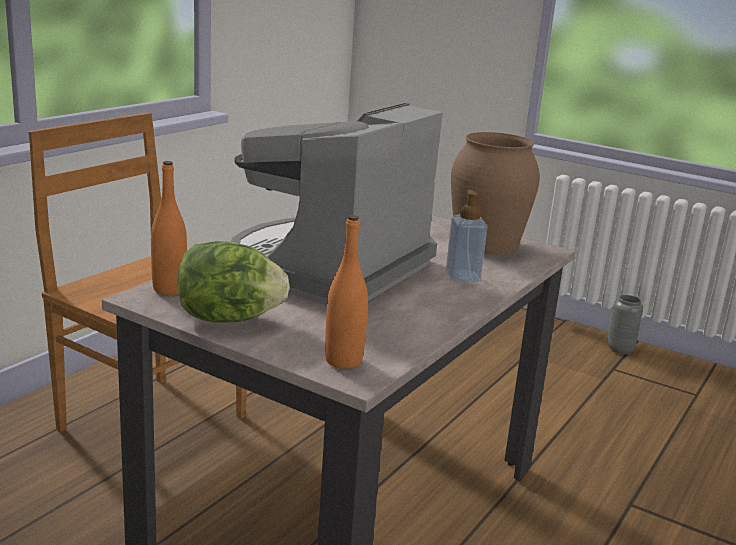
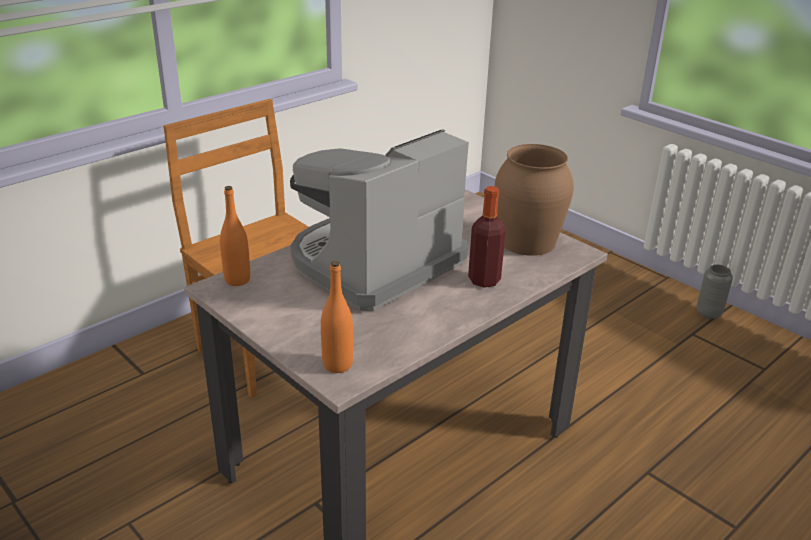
camera: 15 degrees right, 10 degrees up
(228, 319) = (269, 314): lettuce -> none
(462, 277) = (484, 280): soap dispenser -> bottle

